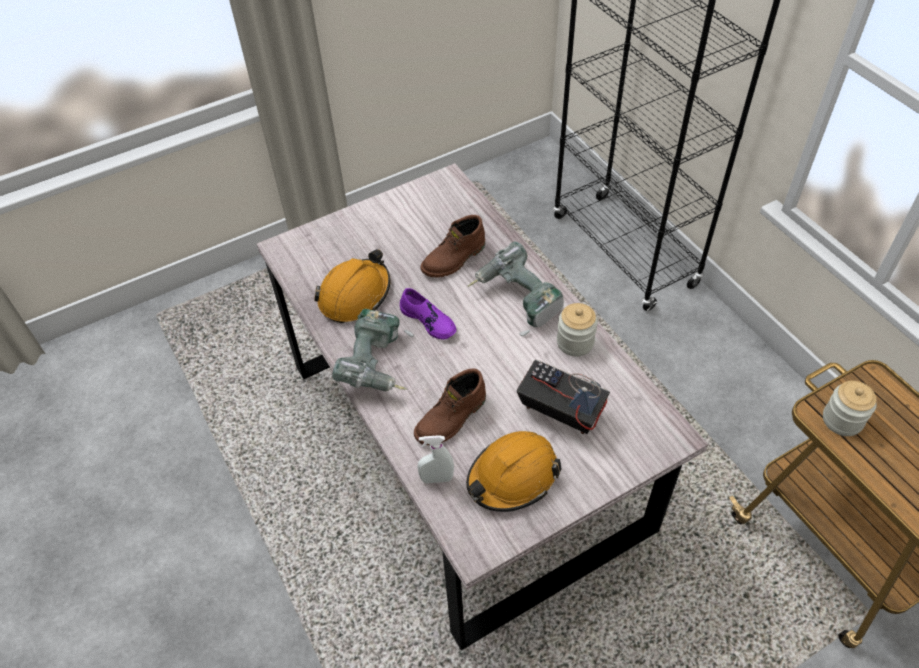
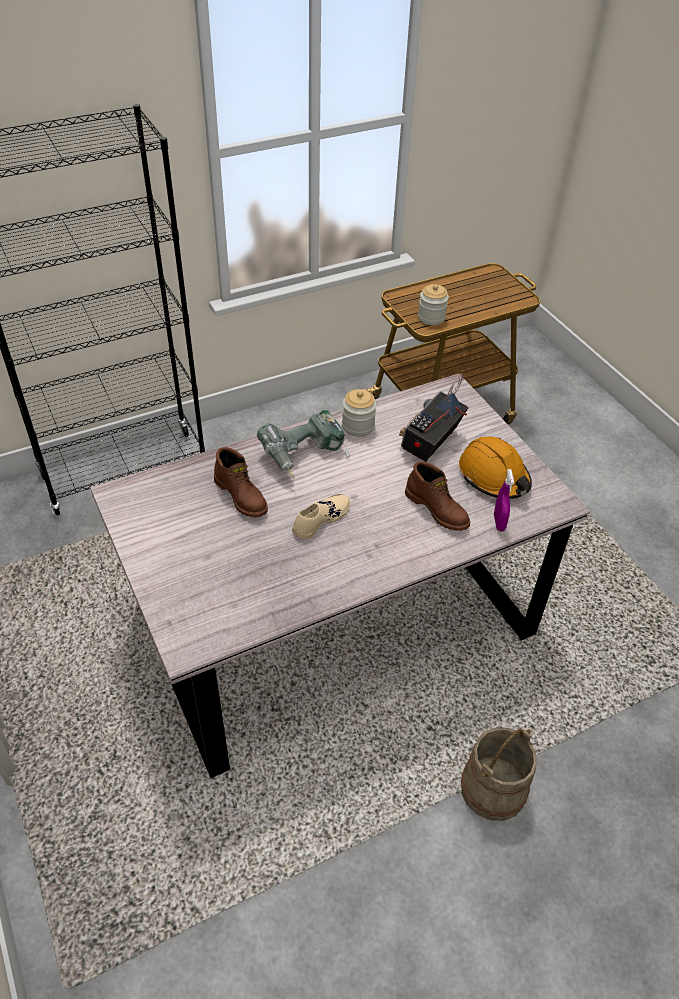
camera: 90 degrees left, 5 degrees down
(275, 592) = (493, 788): none -> beige bucket
(355, 295) = (276, 577): orange hard hat -> none
(379, 365) = (373, 559): power drill -> none
(429, 320) = (321, 519): purple shoe -> beige shoe
(436, 479) = (499, 523): white spray bottle -> purple spray bottle

